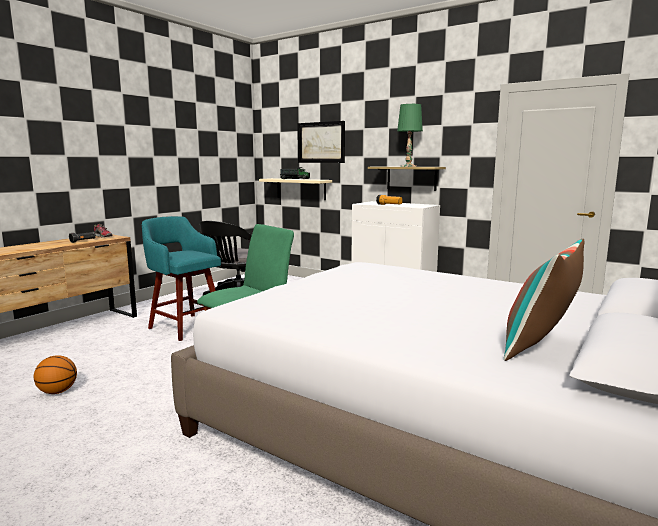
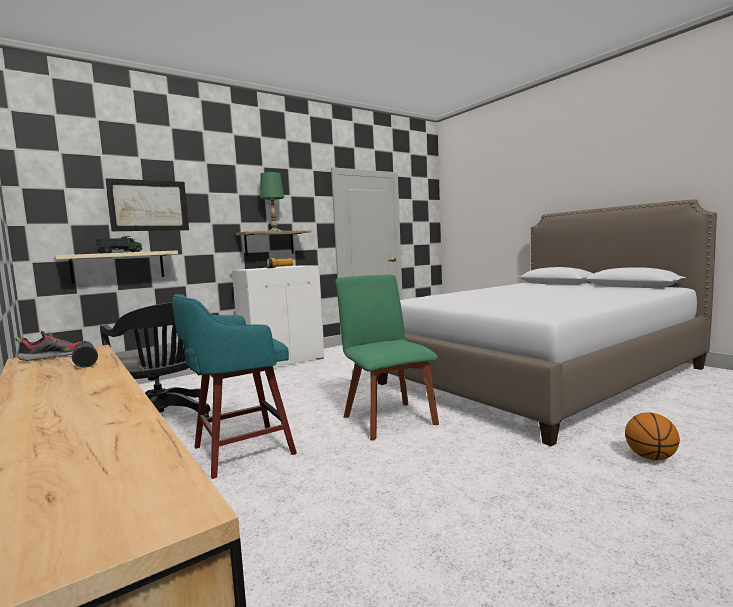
camera: 70 degrees left, 5 degrees down
(57, 391) = (430, 535): basketball -> basketball (650, 458)
(540, 347) = (610, 289): pillow -> none

